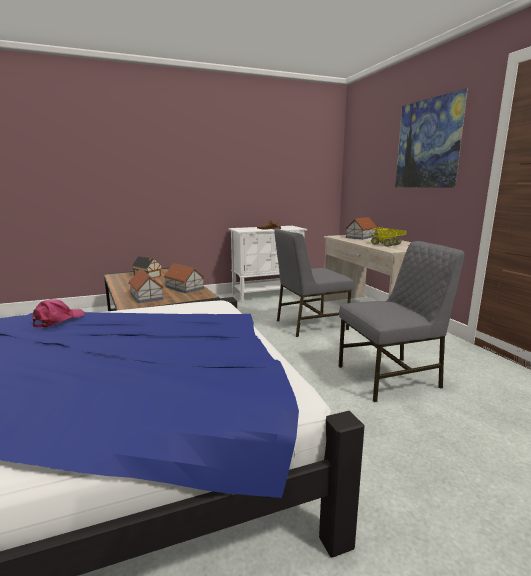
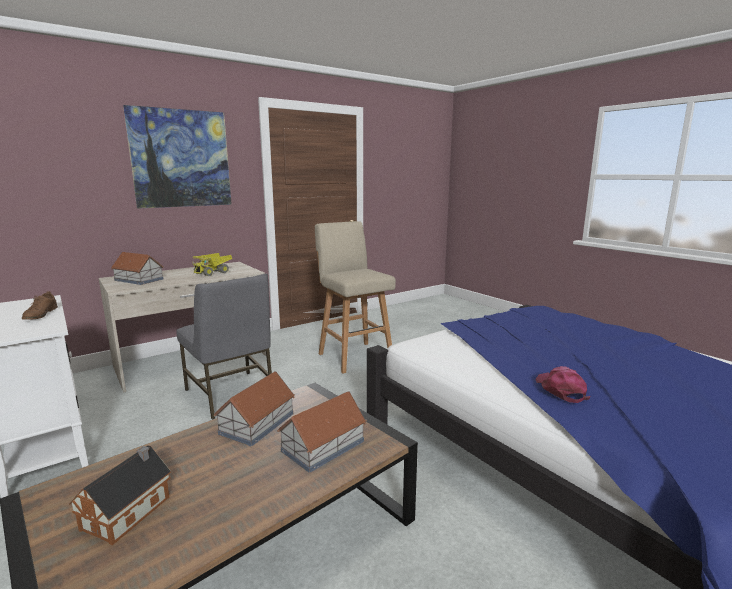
camera: 105 degrees left, 0 degrees up
(58, 320) = (560, 389): pink cap -> pink cap turned 75 degrees clockwise
(390, 377) = (354, 356): grey chair -> beige stool

